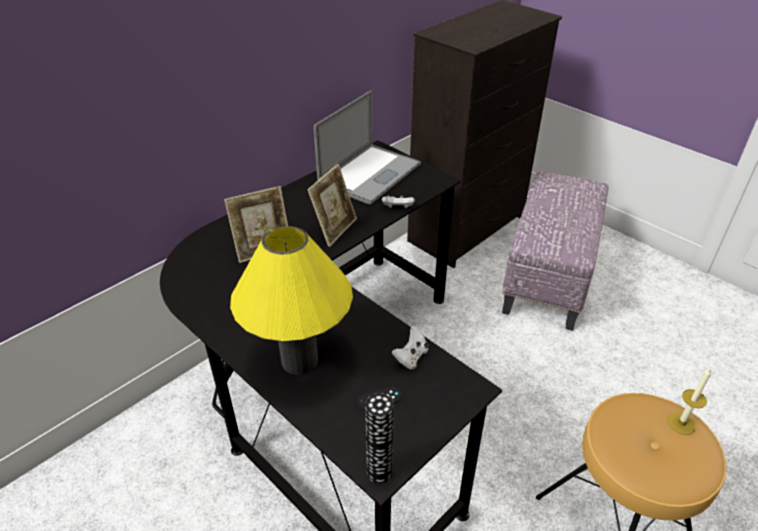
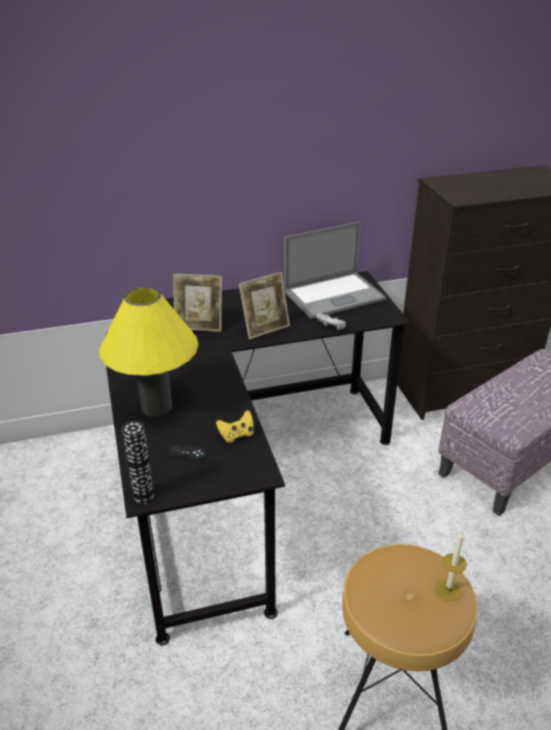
camera: 30 degrees right, 5 degrees down
(411, 357) = (237, 435): white game controller -> yellow game controller

